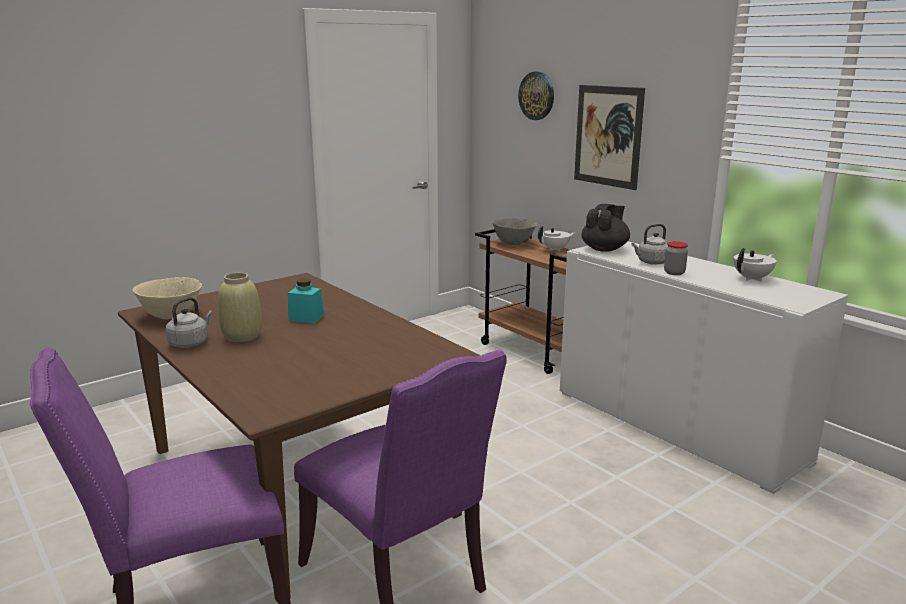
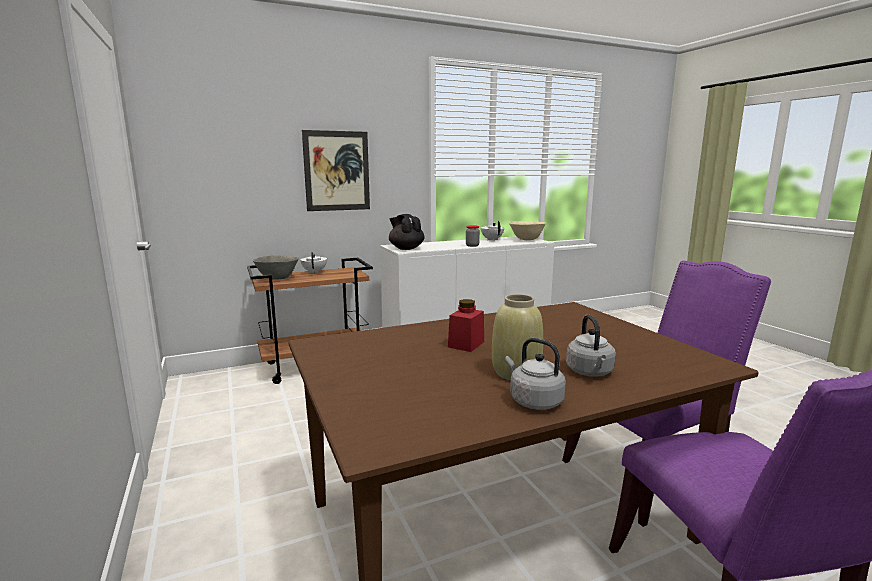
camera: 75 degrees left, 5 degrees down
(171, 316) = (411, 419): beige bowl -> beige bowl (526, 240)
(306, 318) = (466, 344): turquoise jar -> red jar
(537, 96) = (247, 140): wall clock -> none
(651, 262) = (447, 246): grey kettle -> grey kettle (590, 372)

